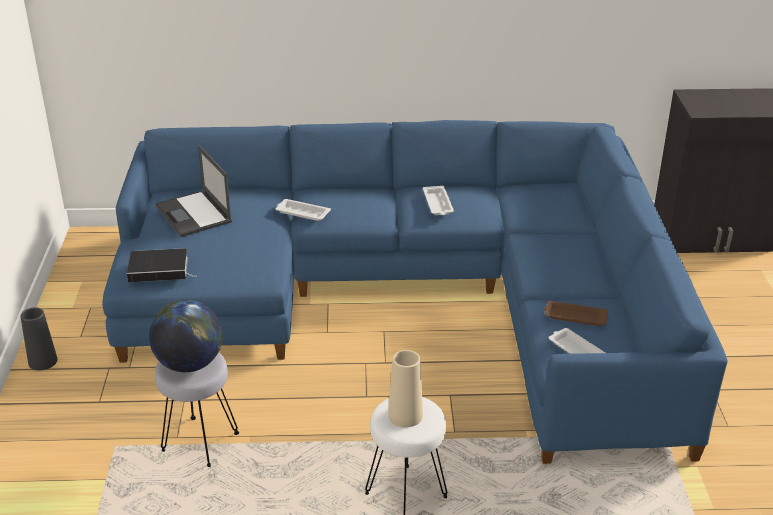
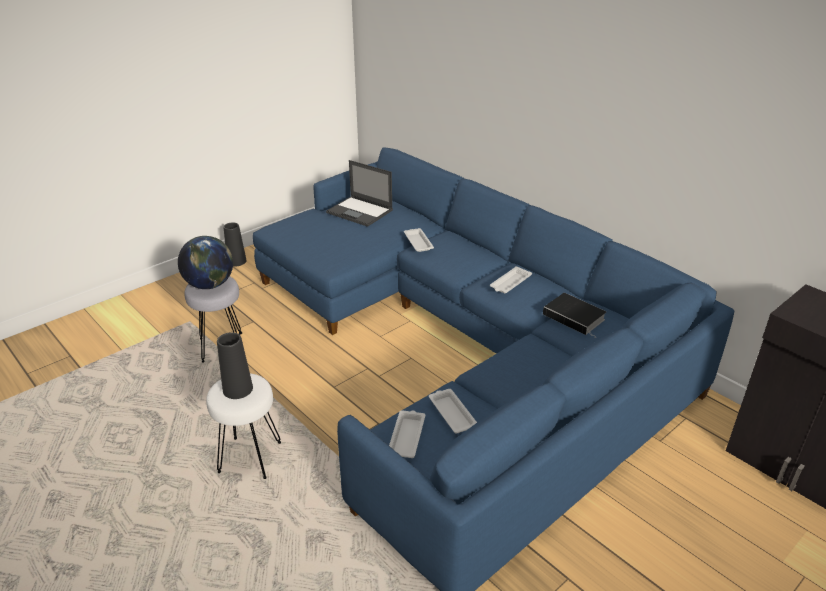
camera: 50 degrees right, 0 degrees up
(160, 269) = (294, 231): book -> book (575, 317)
(194, 214) = (360, 211): laptop -> laptop turned 75 degrees counterclockwise
(405, 415) = (238, 389): beige vase -> black vase
(574, 317) = (452, 413): brown tray -> white tray

